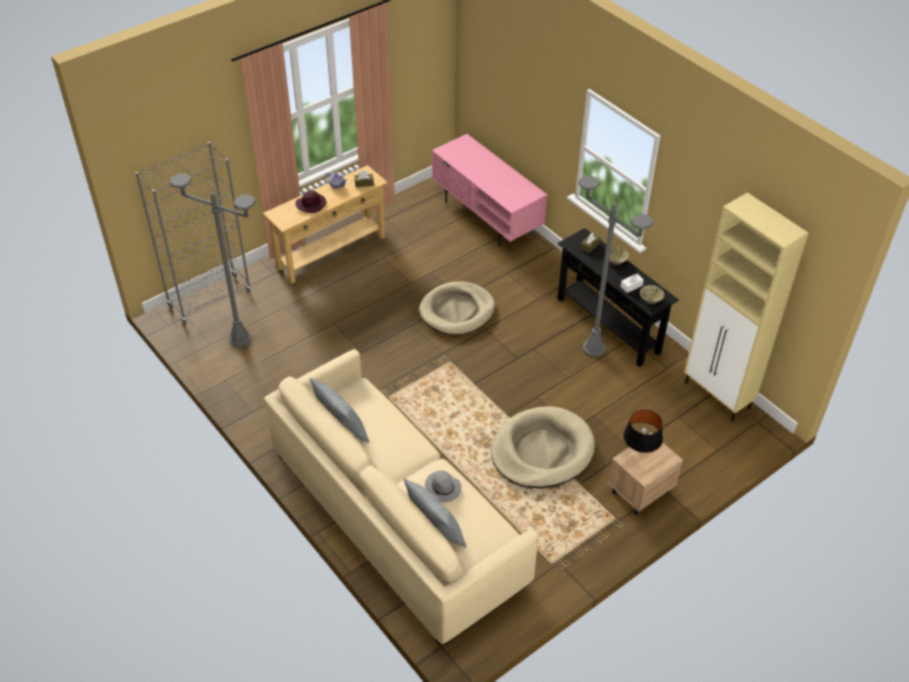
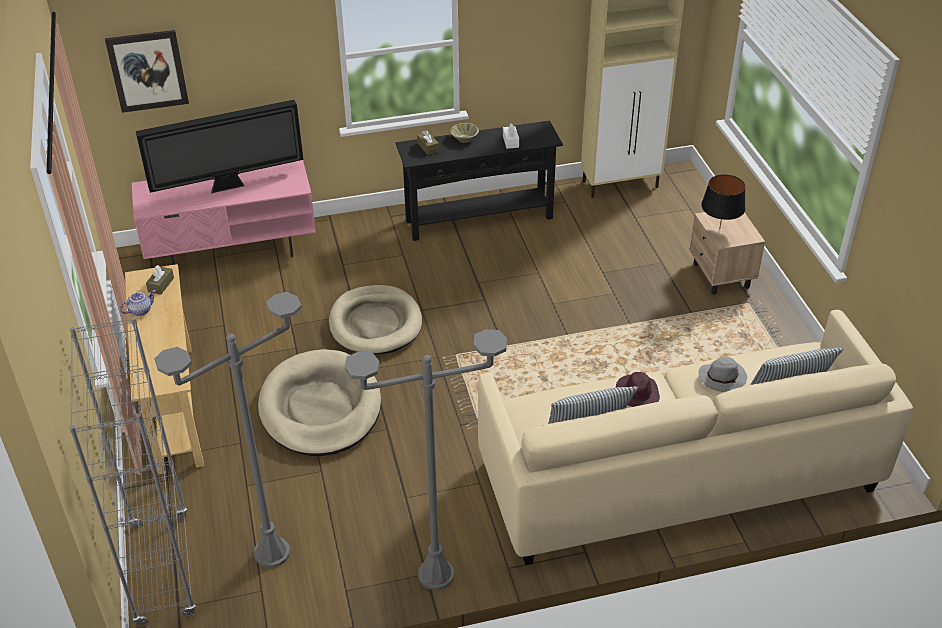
camera: 65 degrees left, 5 degrees down
(311, 204) = (158, 345): purple hat -> purple hat (637, 393)
(488, 72) = (148, 71): none -> picture
(491, 175) = (229, 186): none -> television
(542, 451) = (633, 325): beige dog bed -> beige dog bed (320, 408)
(594, 348) = (506, 240): grey floor lamp -> grey floor lamp (436, 575)
(651, 299) = (538, 136): beige bowl -> none

